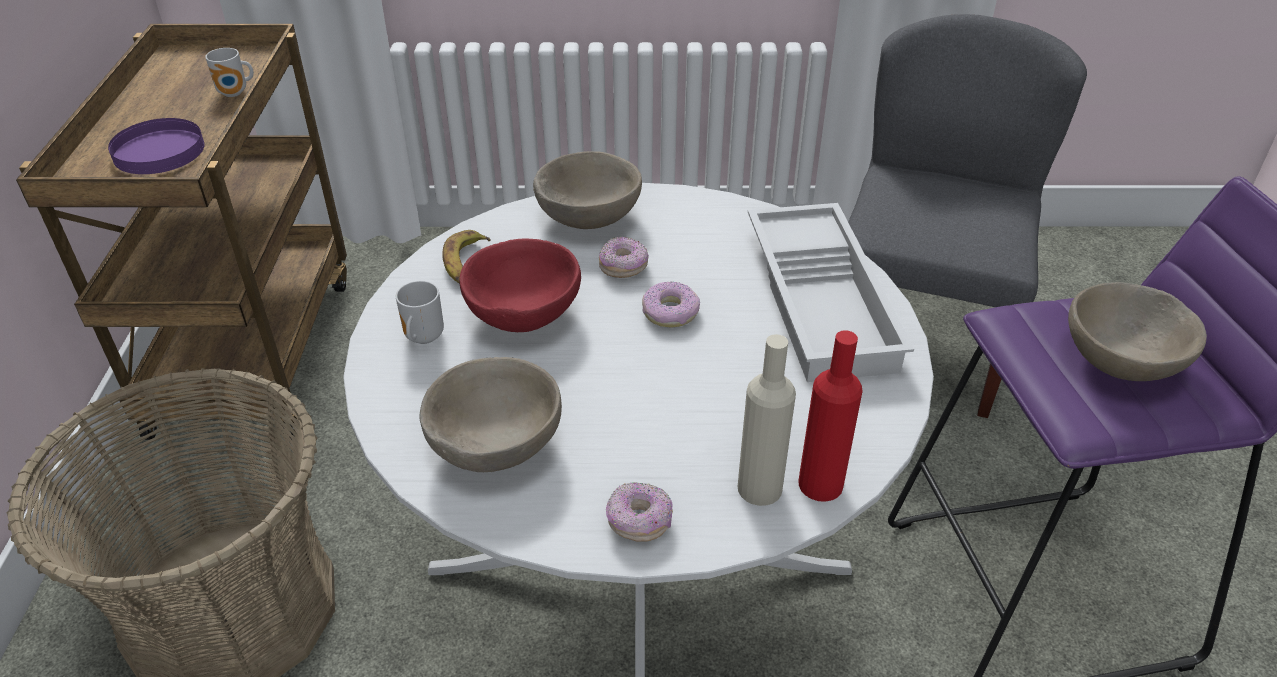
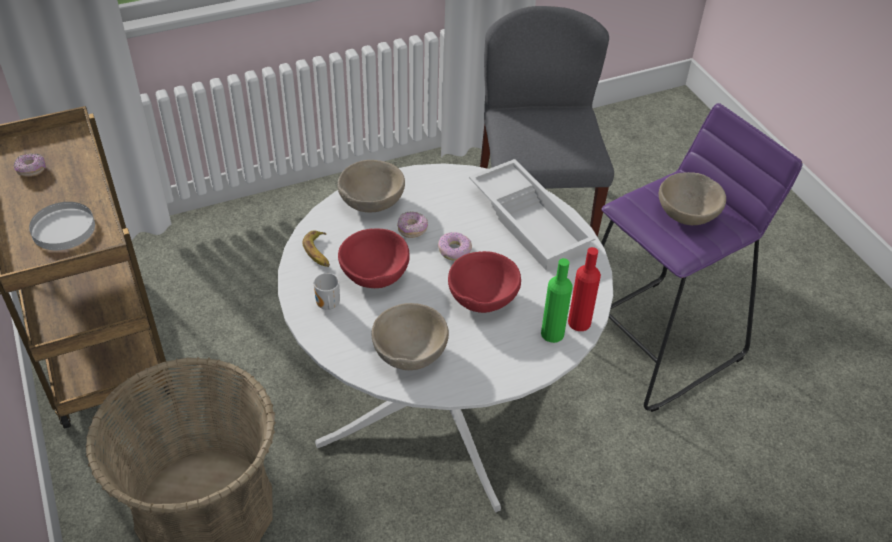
camera: 25 degrees left, 5 degrees up
(158, 151) = (63, 229): purple plate -> white plate
(235, 93) = (78, 170): mug -> none
(639, 522) = (505, 368): donut -> donut (31, 170)
(671, 394) = (482, 297): none -> red bowl
(759, 488) = (552, 333): beige bottle -> green bottle

